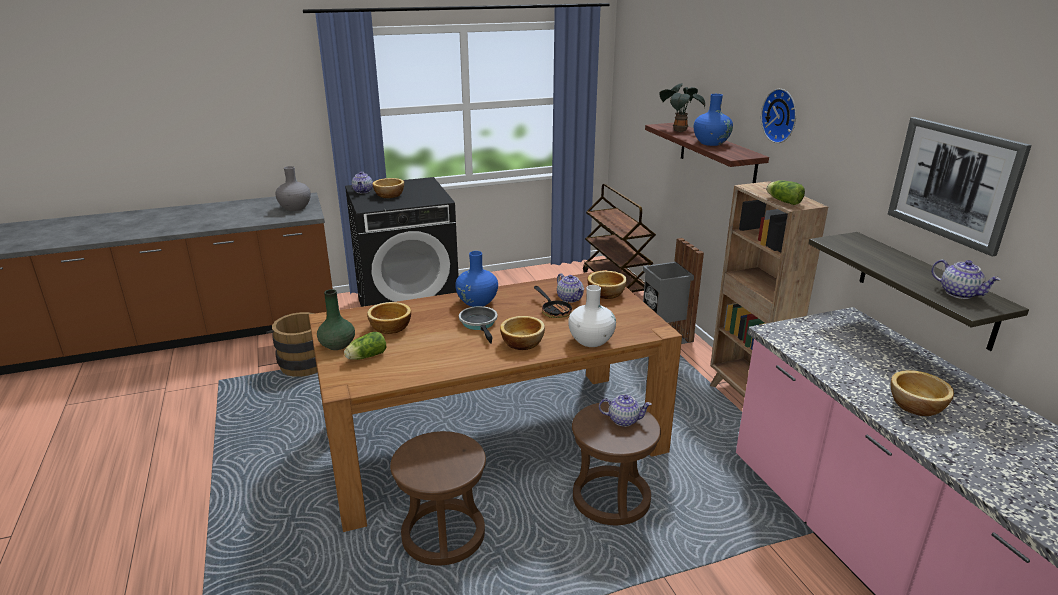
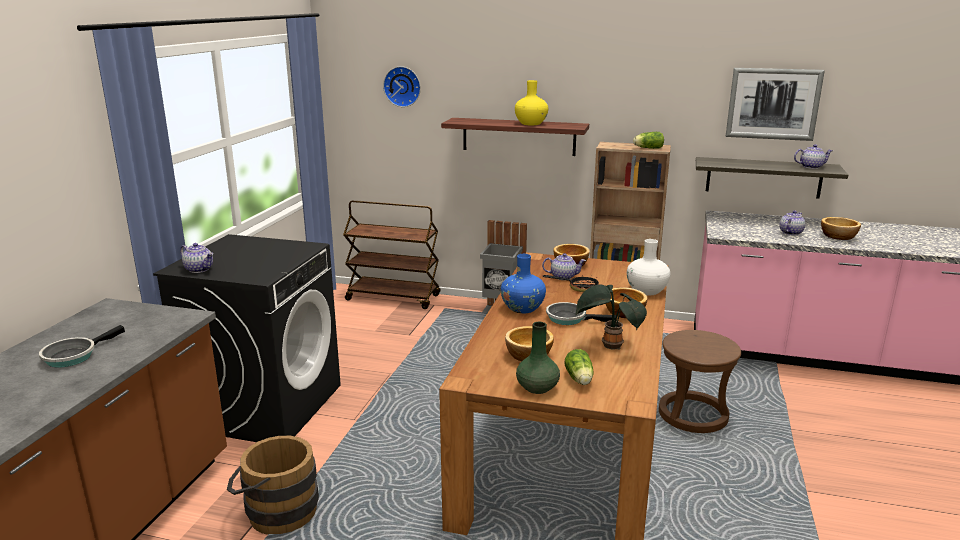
camera: 55 degrees left, 5 degrees down
(237, 213) = (73, 355): none -> frying pan
(295, 208) = (140, 319): grey vase -> none
(390, 195) = (244, 261): bowl -> none
(443, 535) = (684, 509): brown stool -> none
(624, 420) = (696, 340): teapot -> teapot (790, 232)
(678, 130) = (478, 121): potted plant -> potted plant (609, 346)
(711, 143) = (531, 123): blue vase -> yellow vase
(781, 115) = (598, 88): wall clock -> wall clock (403, 86)

